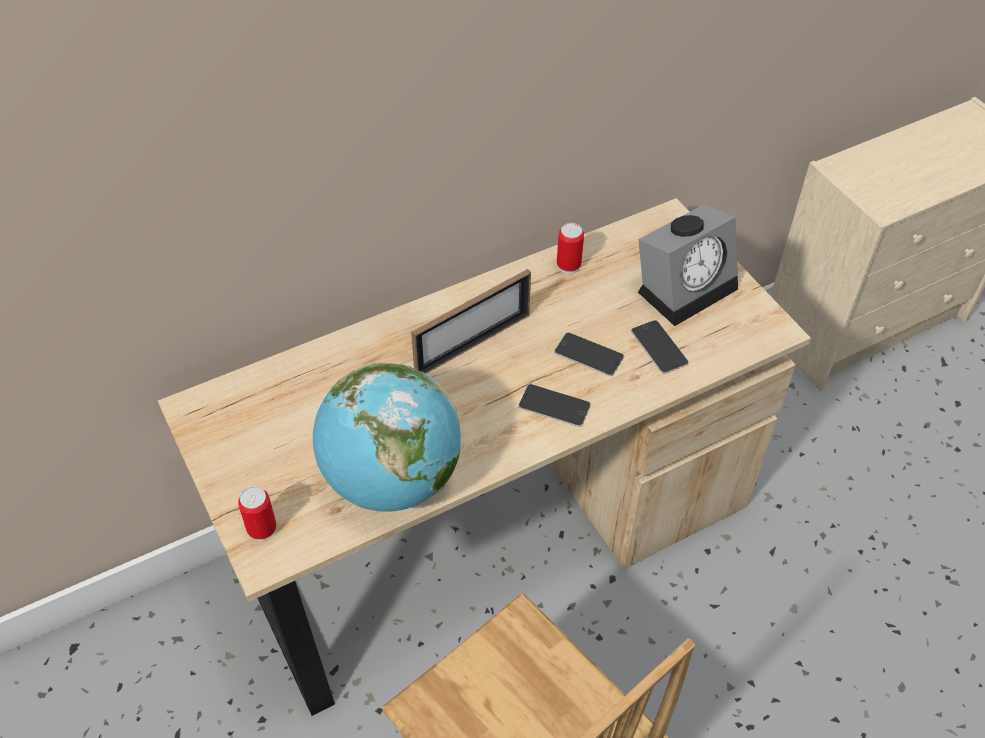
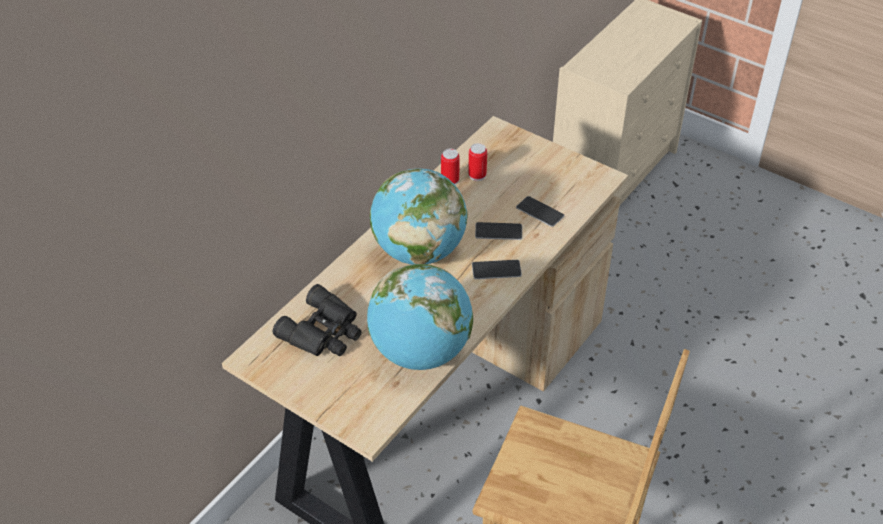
camera: 25 degrees left, 5 degrees down
(262, 529) = (354, 413): can -> can (477, 175)
(295, 407) = (324, 332): none -> black binoculars
(473, 344) = (419, 251): picture frame -> globe
(686, 286) = (534, 169): alarm clock -> none

